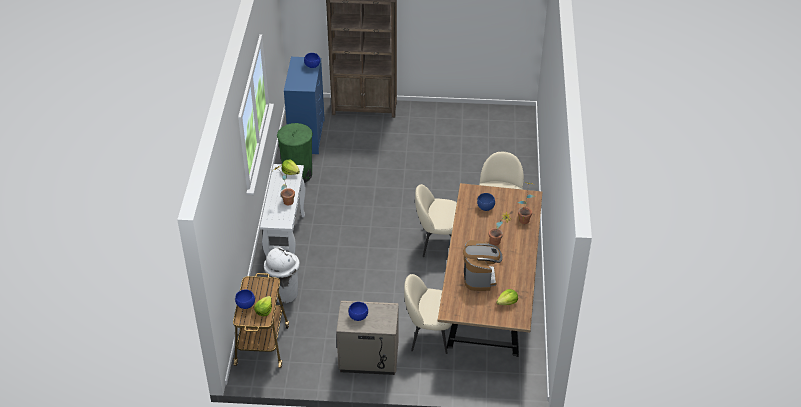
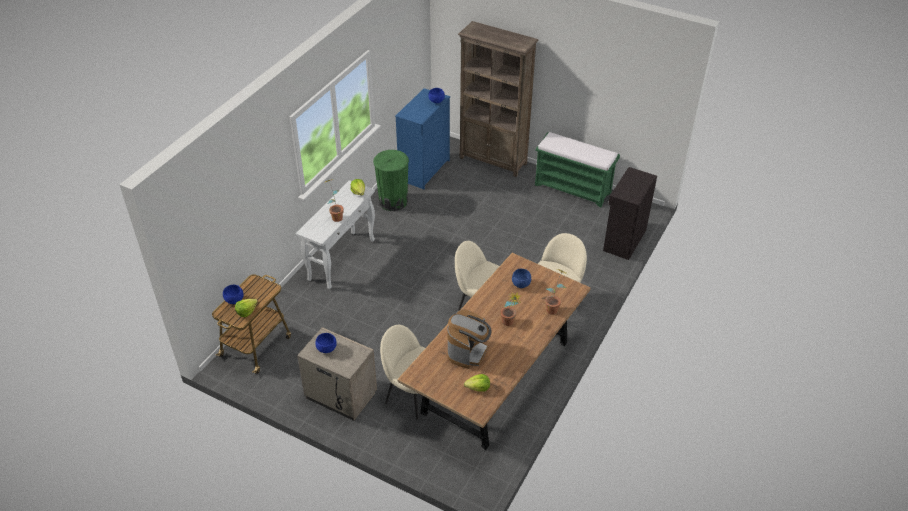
camera: 25 degrees right, 0 degrees up
(284, 293) = (308, 305): white trash can -> none
(452, 113) = (573, 188): none -> green bench
(521, 146) = (623, 240): none -> black cabinet

